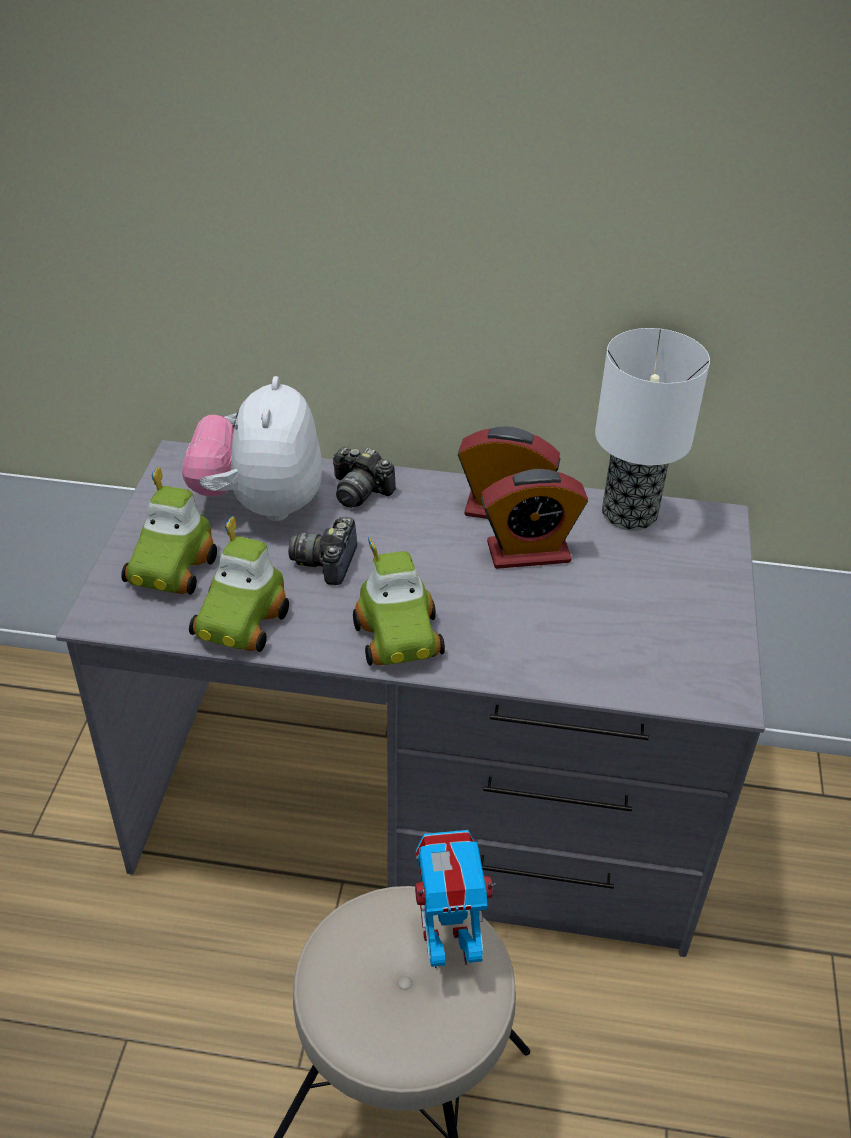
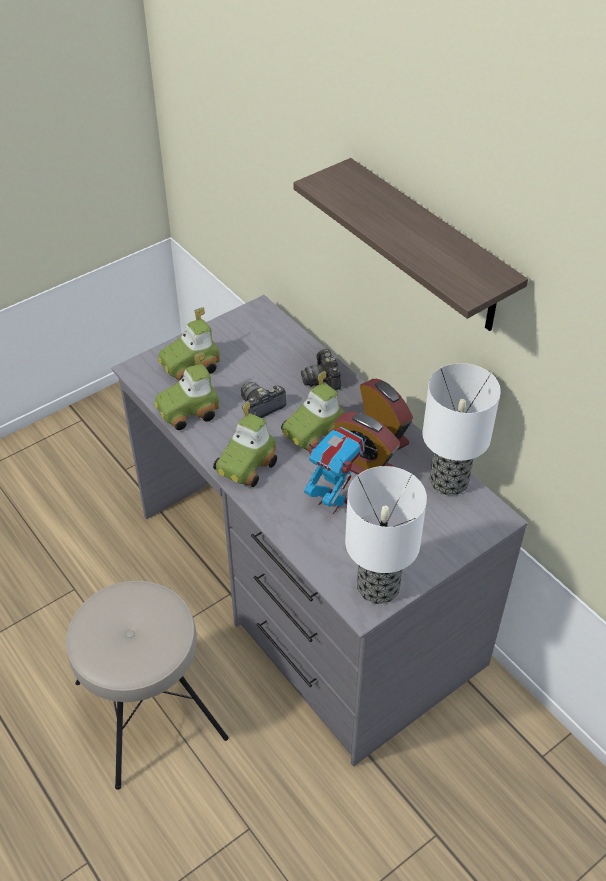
camera: 45 degrees right, 5 degrees up
(260, 504) = (267, 356): plush toy -> none
(428, 553) = (313, 433): none -> toy car
(447, 946) = (160, 632): toy robot -> toy robot (333, 501)
(520, 195) = (429, 248): none -> shelf
(710, 665) = (376, 586): none -> table lamp

